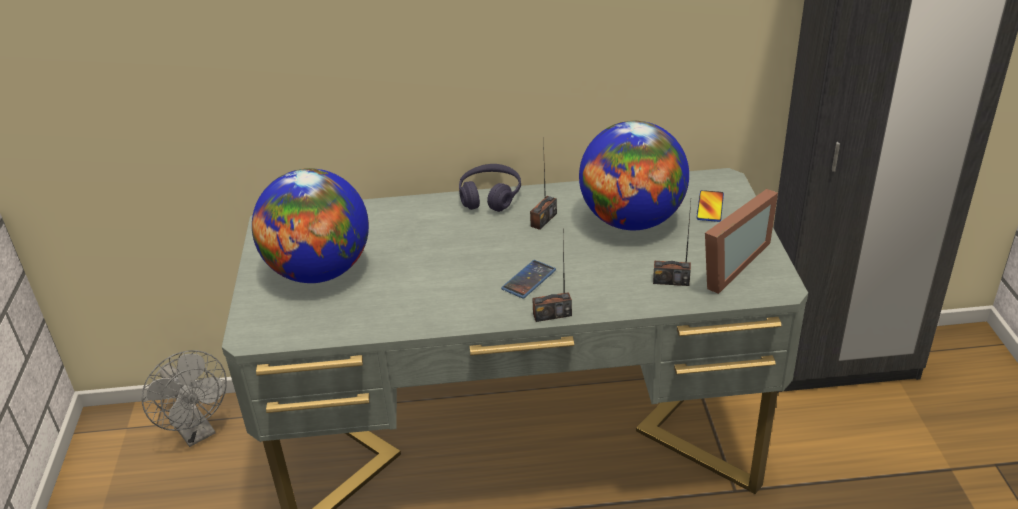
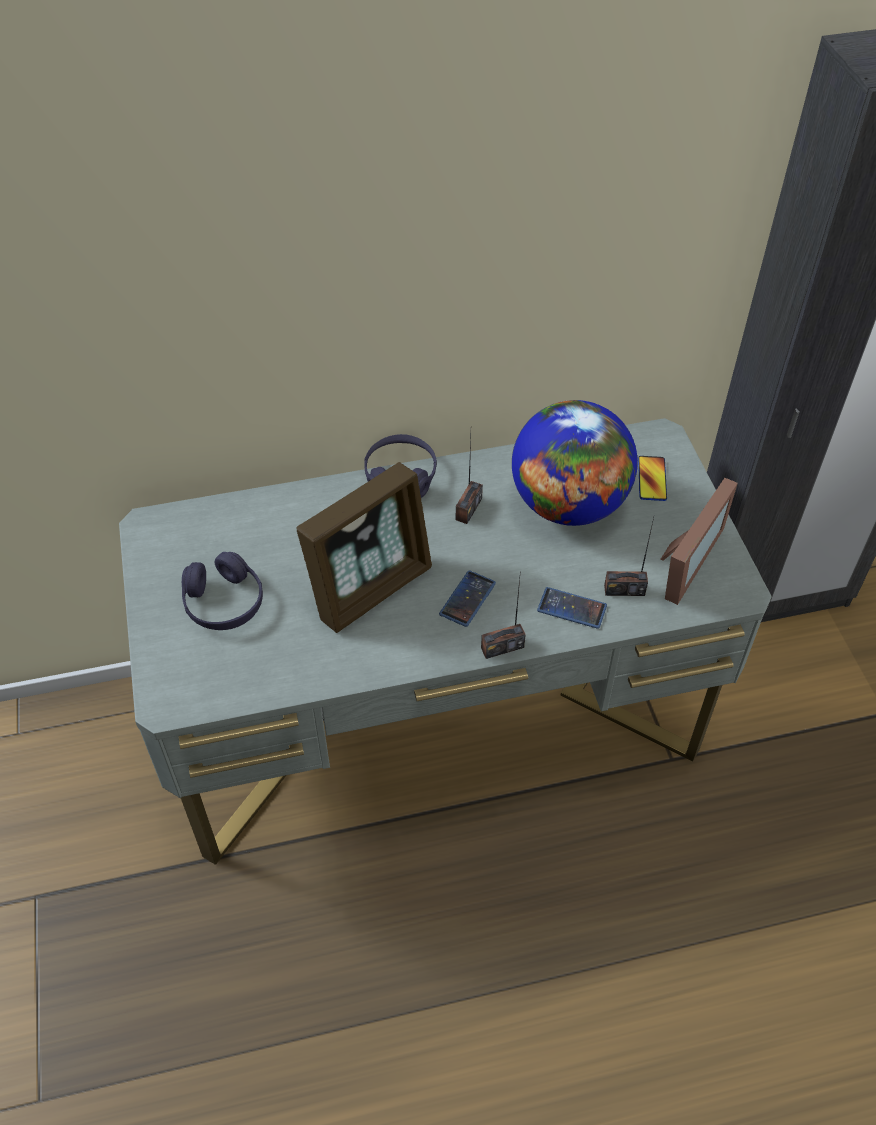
camera: 10 degrees left, 15 degrees up
(197, 432) = (68, 738): grey fan -> none
(319, 271) = (224, 602): globe -> purple headphones
(446, 268) = (371, 588): none -> picture frame
(620, 291) = (572, 608): none -> phone

